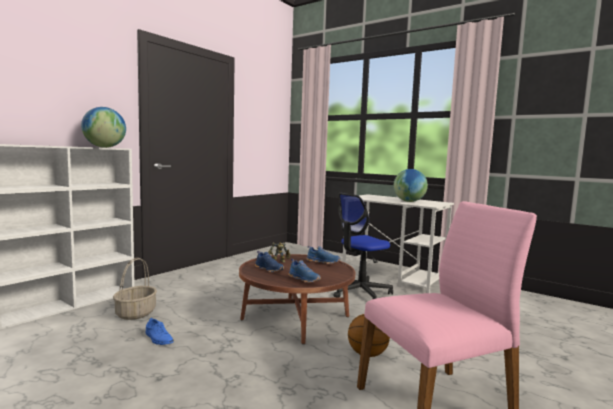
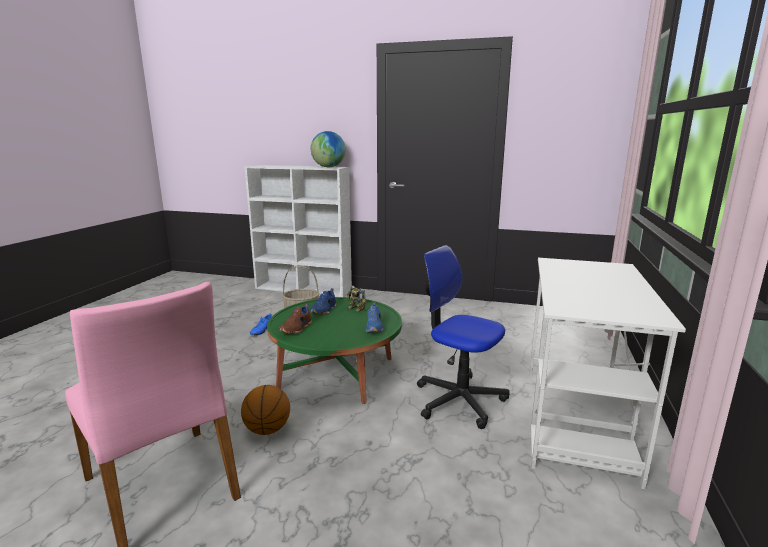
camera: 70 degrees right, 10 degrees up
(295, 318) = (337, 373): brown coffee table -> green coffee table
(304, 279) = (297, 328): blue shoe -> brown shoe
(409, 201) = (586, 293): globe -> none

